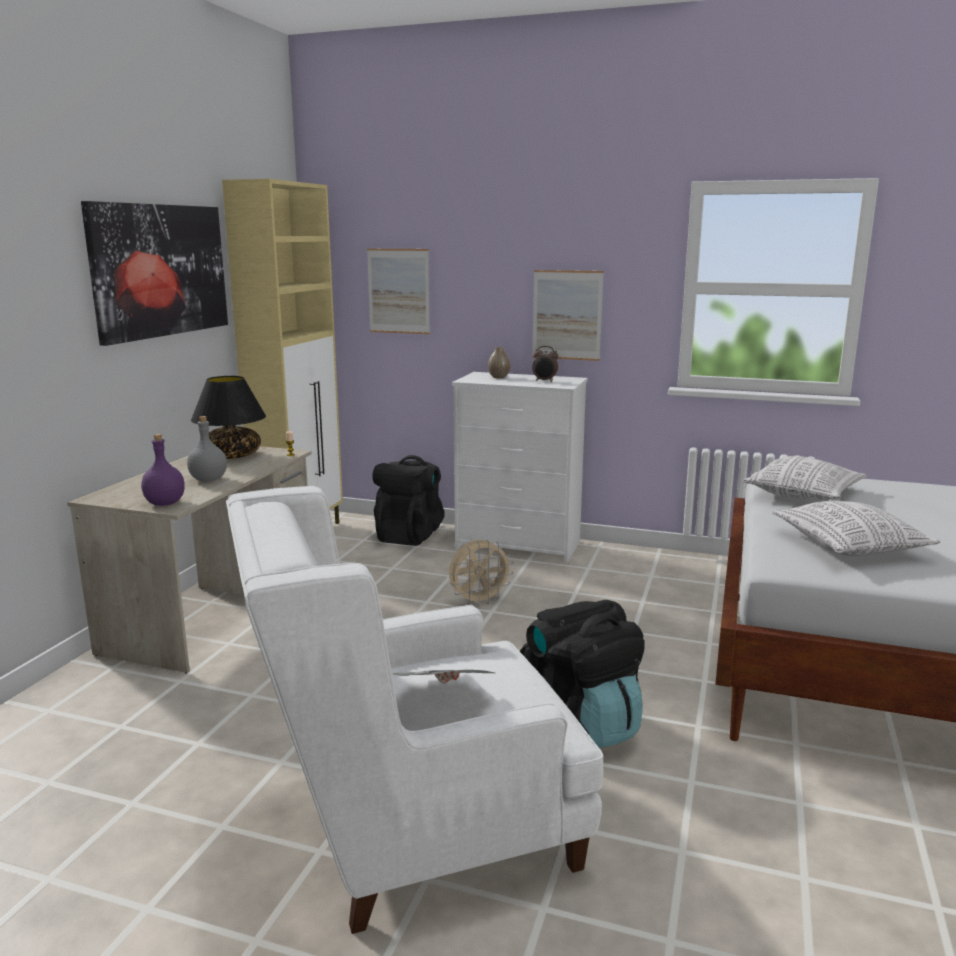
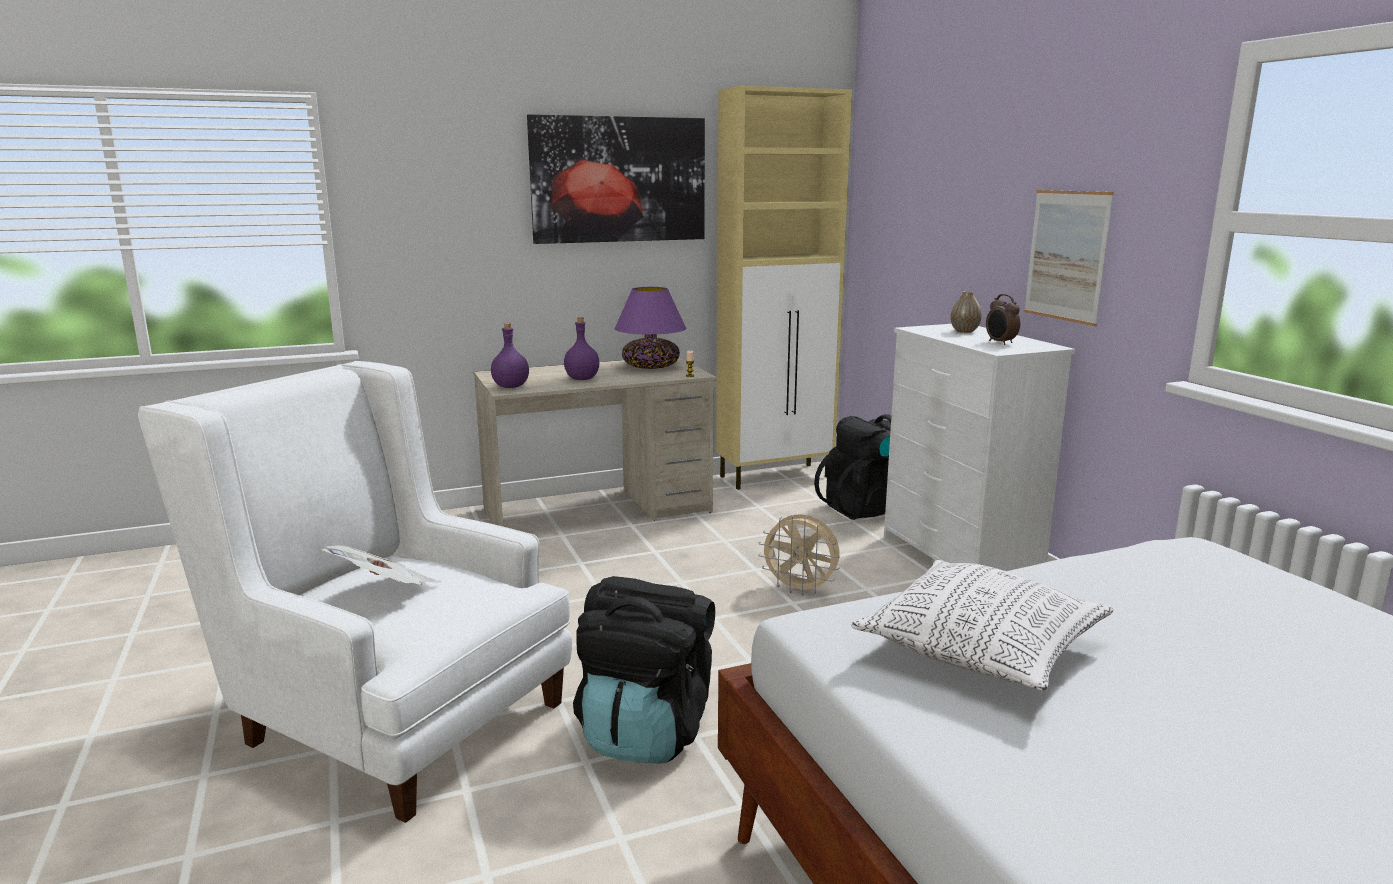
camera: 50 degrees right, 0 degrees up
(209, 479) = (583, 379): grey bottle -> purple bottle
(232, 455) = (651, 366): black table lamp -> purple table lamp
(398, 291) = (915, 215): picture -> none
(802, 495) = (1140, 578): pillow -> none

